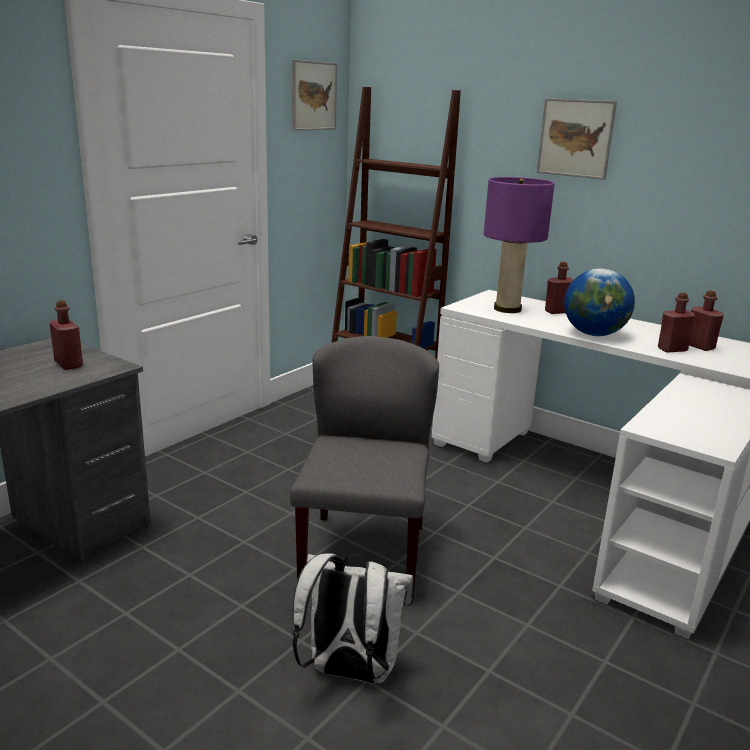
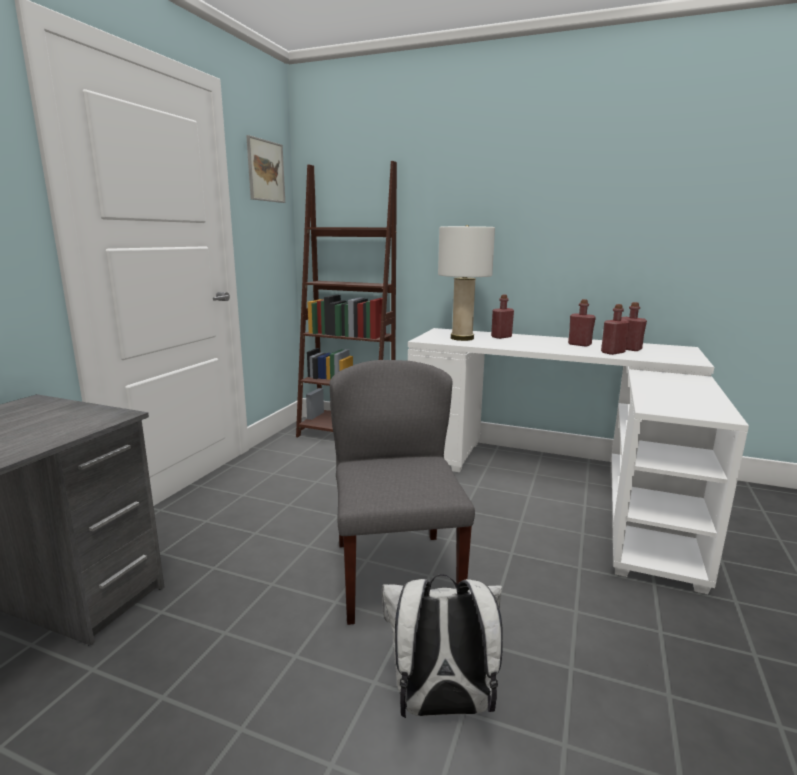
camera: 15 degrees left, 5 degrees down
(68, 364) = (57, 419): red bottle -> red bottle (579, 344)
(507, 309) = (462, 338): purple table lamp -> white table lamp
(575, 138) = (500, 194): picture -> none
(594, 334) = (545, 348): globe -> none

